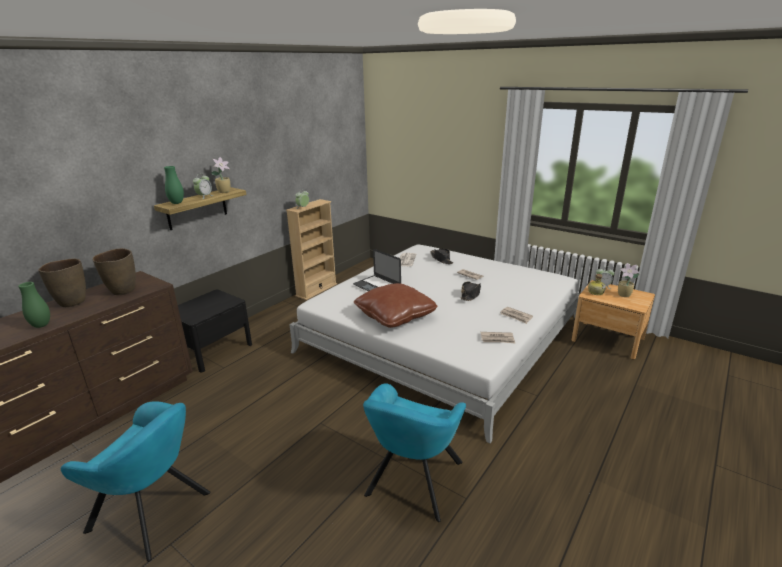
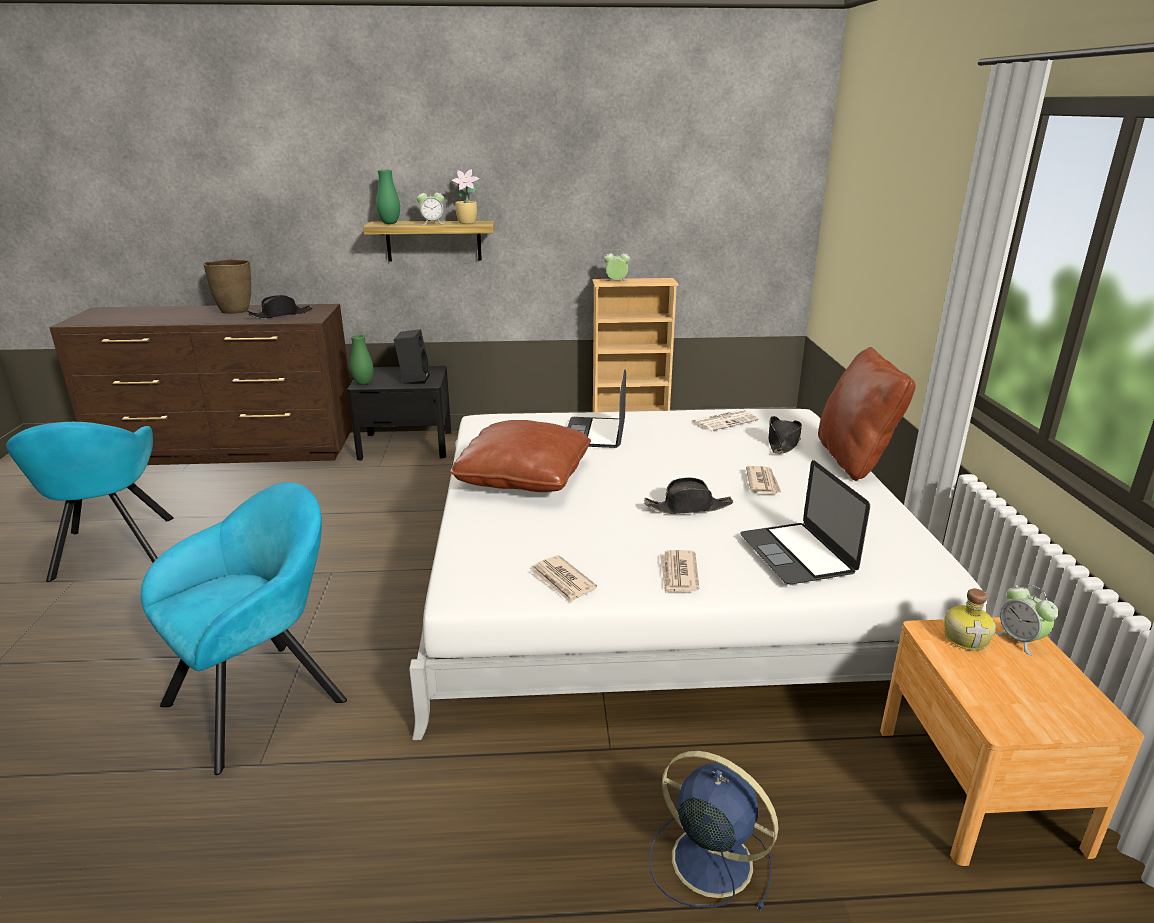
camera: 50 degrees right, 0 degrees up
(41, 325) = (177, 320): green vase -> green vase (363, 383)
(123, 291) = (280, 315): brown vase -> black hat
(218, 303) = (413, 379): none -> black speaker
(412, 482) = (264, 697): turquoise armchair -> turquoise armchair turned 150 degrees clockwise
(472, 256) = (854, 460): none -> brown pillow
(528, 291) = (797, 553): none -> laptop
(605, 400) = (708, 859): none -> blue fan
(624, 295) = (1032, 686): potted plant -> none

